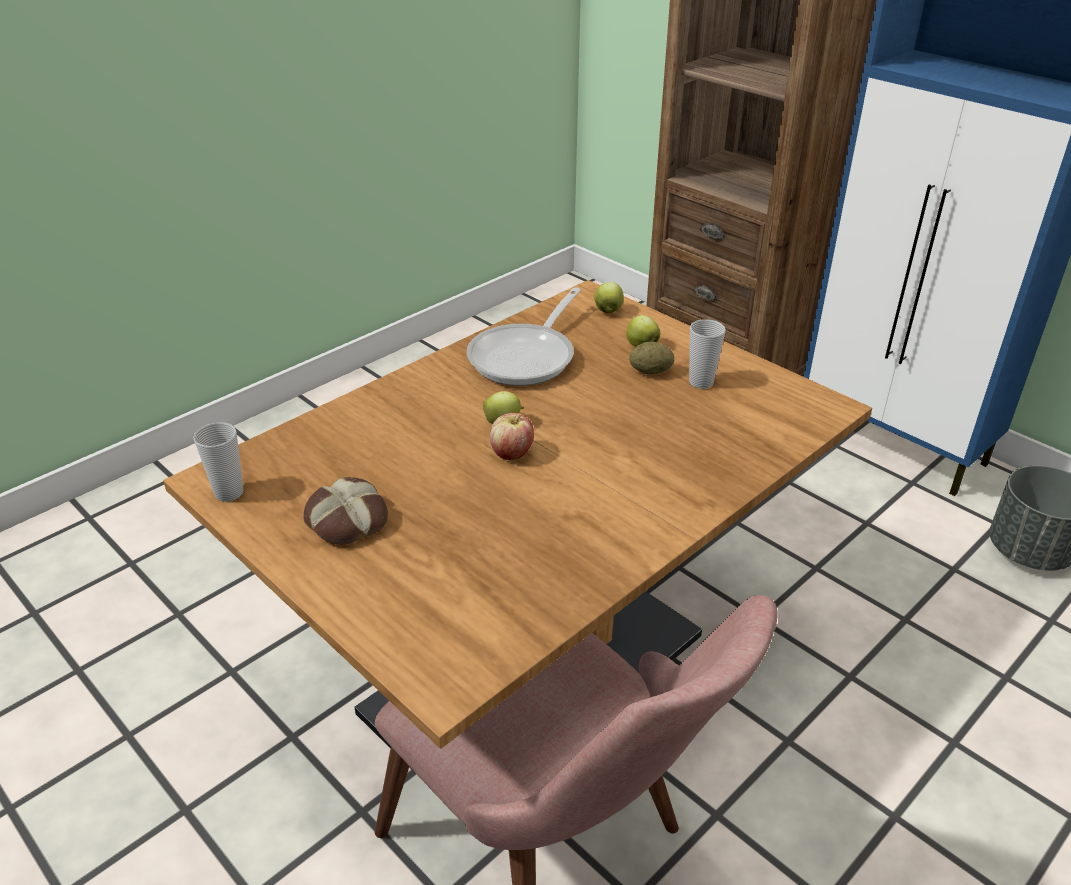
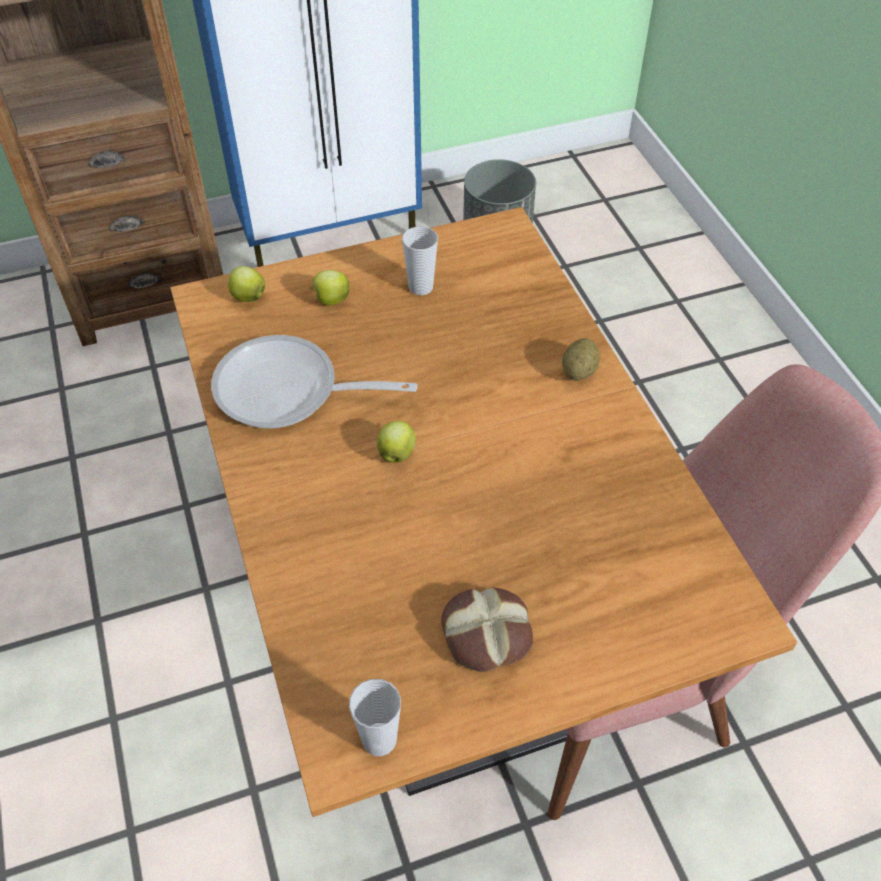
camera: 65 degrees left, 15 degrees up
(512, 454) = (451, 464): apple -> none
(527, 356) = (288, 392): frying pan -> frying pan turned 135 degrees clockwise
(650, 372) = (380, 312): potato -> potato (579, 371)

